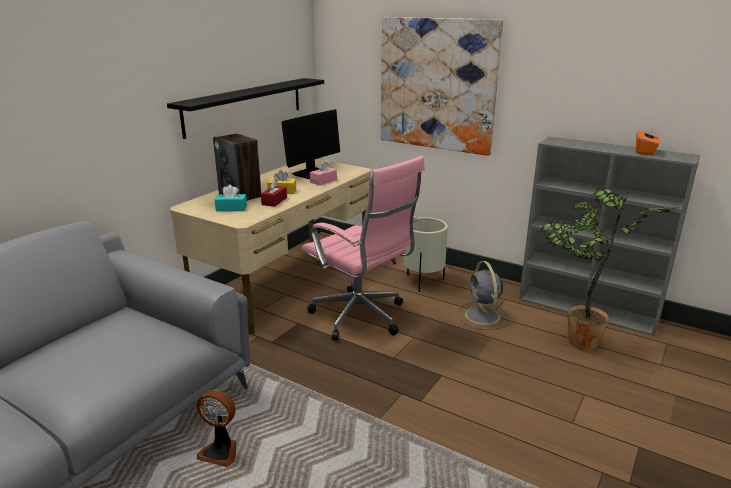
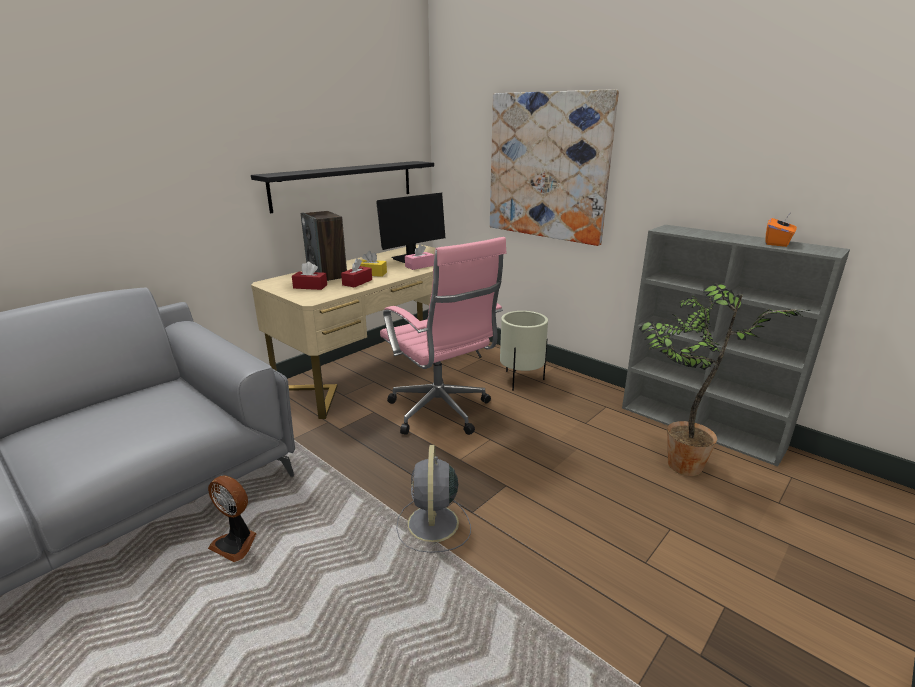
camera: 10 degrees right, 0 degrees up
(231, 208) = (310, 286): turquoise tissue box -> red tissue box
(483, 316) = (575, 423): grey fan -> grey fan (433, 525)

